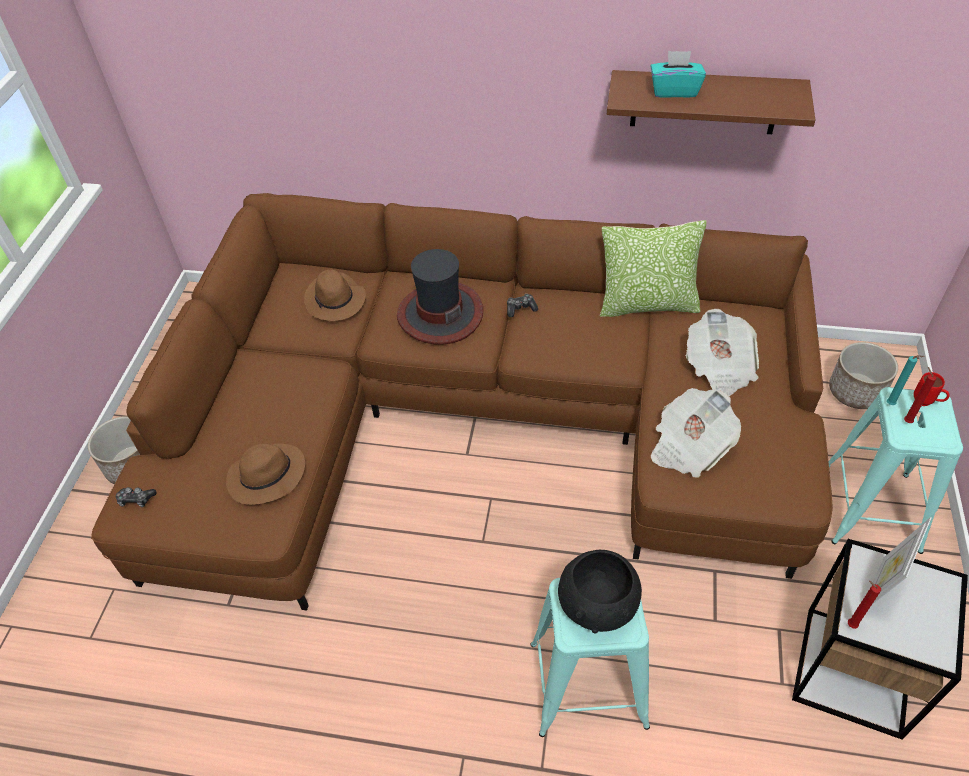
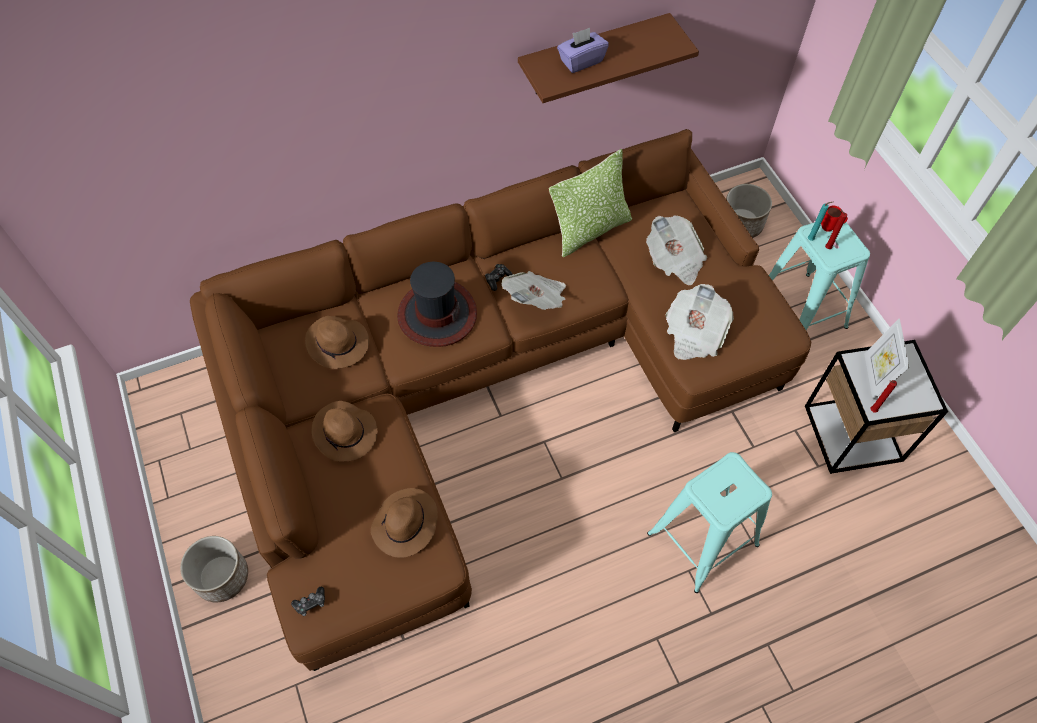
camera: 35 degrees left, 10 degrees up
(282, 375) = (346, 433): none -> brown hat
(544, 341) = (536, 299): none -> newspaper
(598, 607) = (727, 487): black bowl -> none
(674, 91) = (581, 61): turquoise tissue box -> purple tissue box

